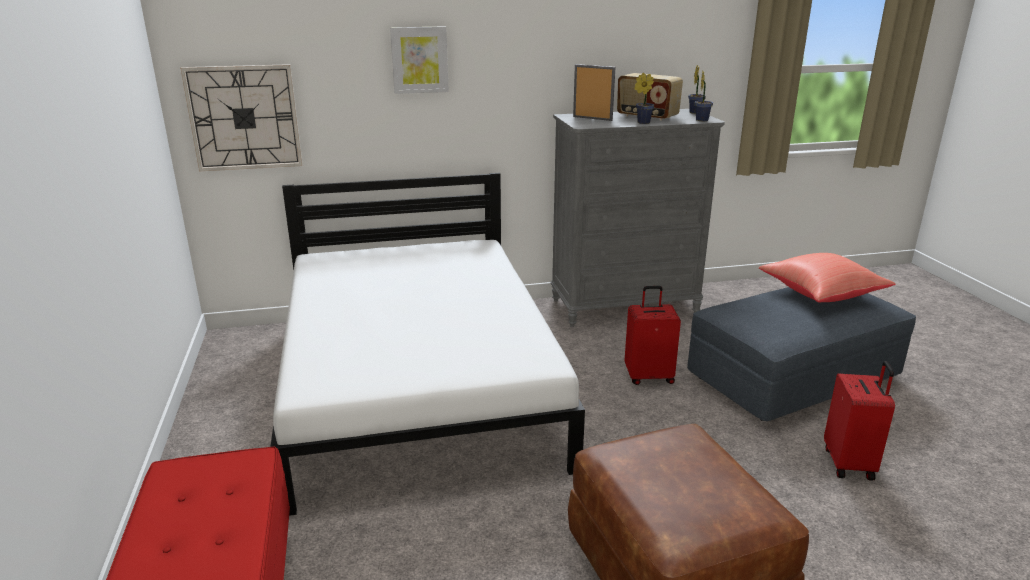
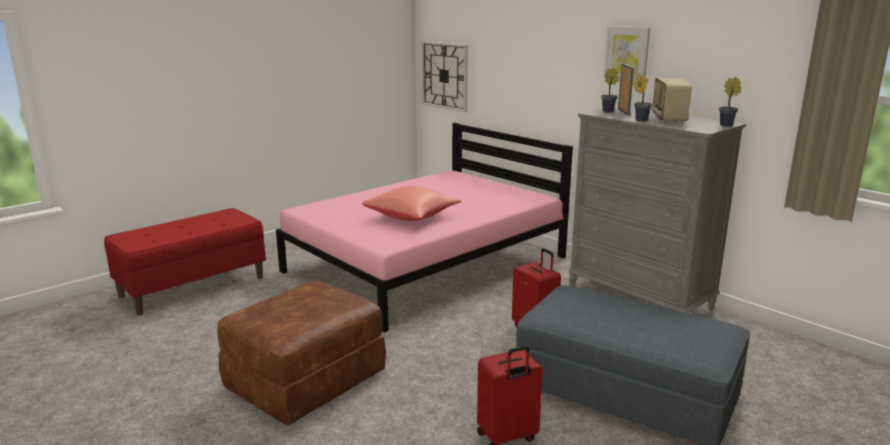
camera: 60 degrees right, 5 degrees down
(418, 385) = (426, 264): white bed -> pink bed
(419, 60) = (533, 49): picture -> picture (627, 54)
(701, 120) = (697, 128): potted plant -> potted plant (609, 111)
(820, 293) = (675, 321): red pillow -> red pillow (412, 217)

